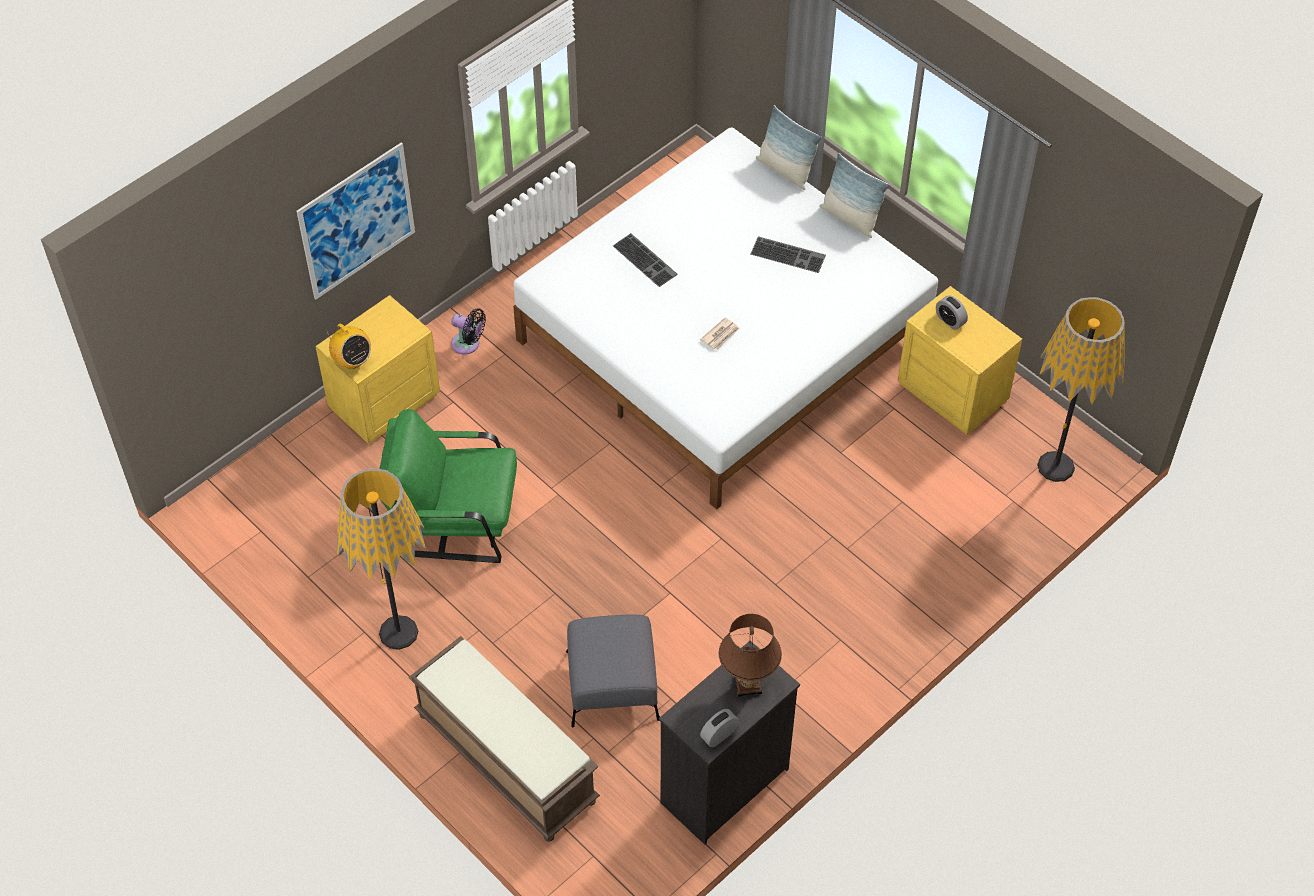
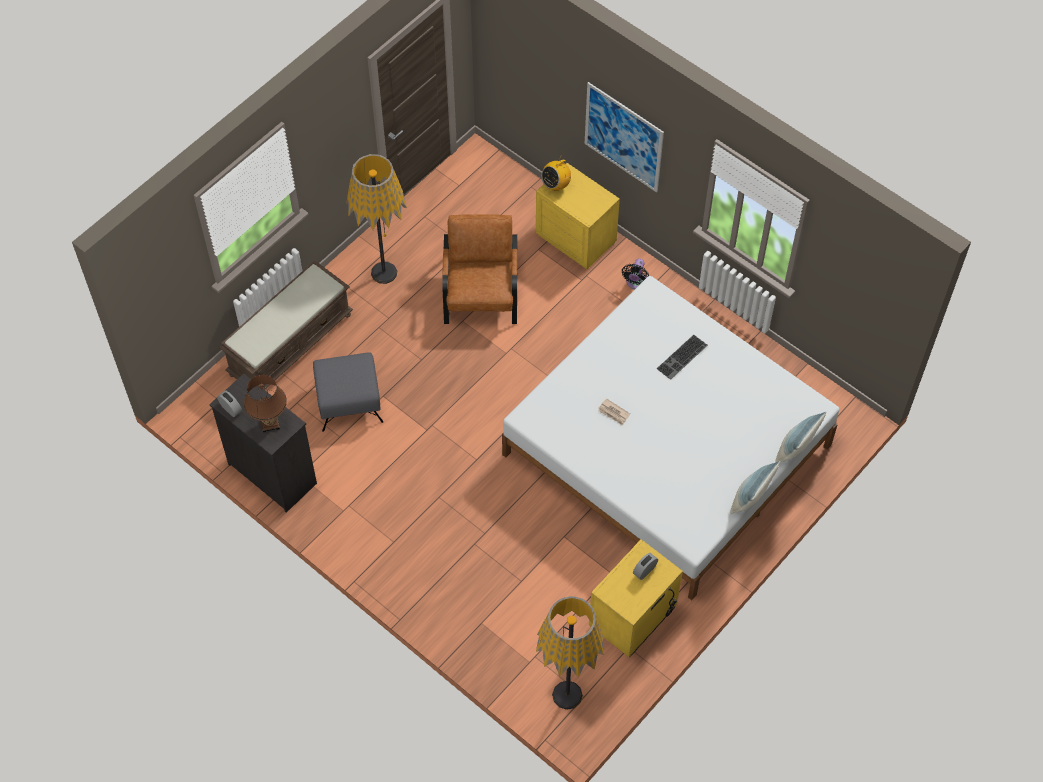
camera: 85 degrees right, 5 degrees up
(453, 515) = (481, 292): green armchair -> brown armchair
(789, 254) = (704, 455): keyboard -> none

